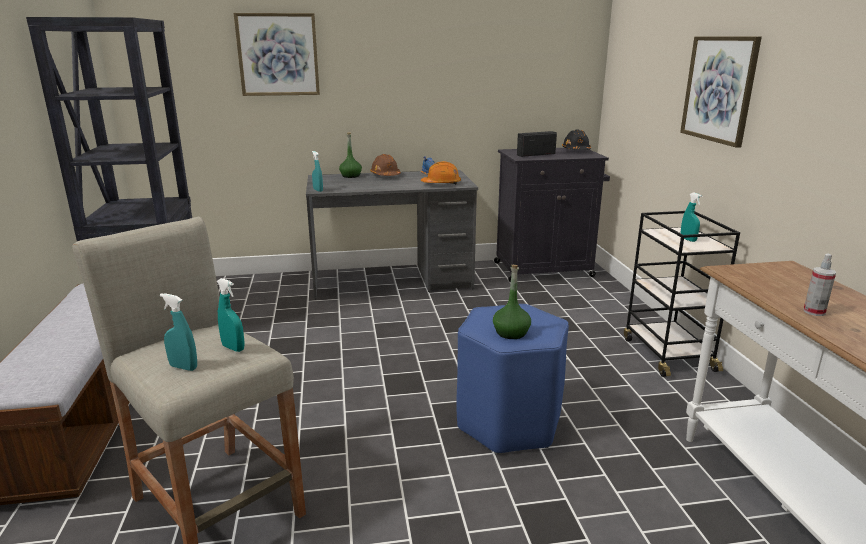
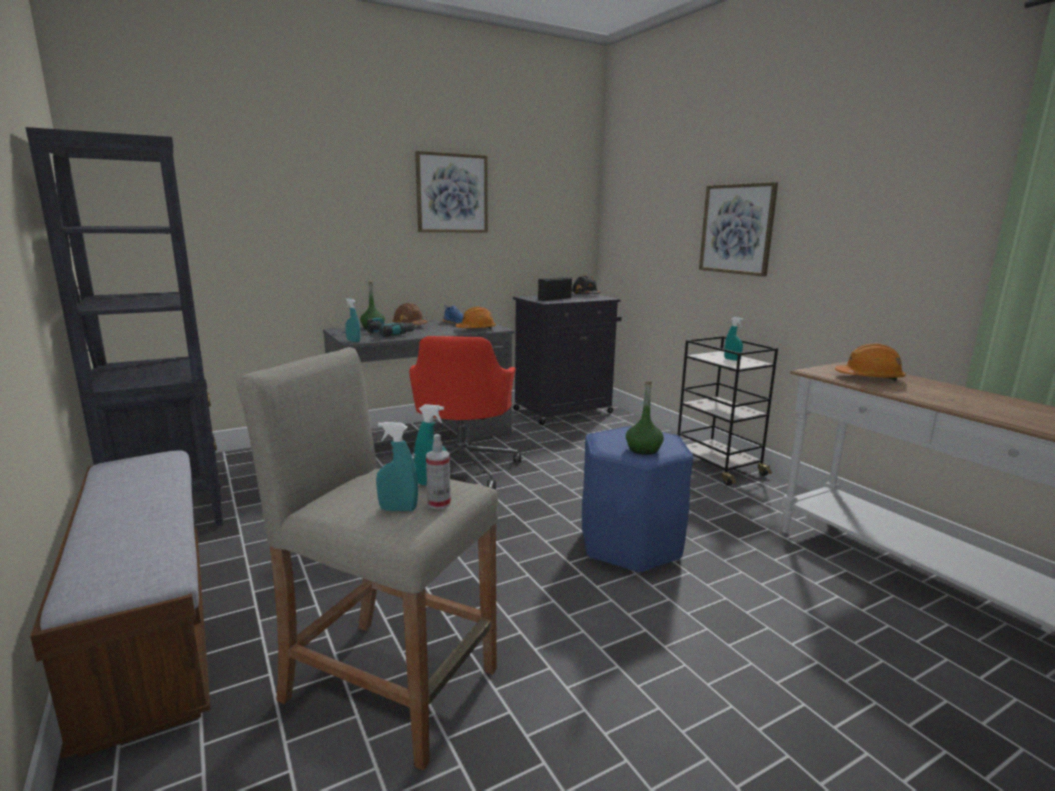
camera: 20 degrees left, 5 degrees down
(278, 55) = (287, 198): picture -> picture (452, 193)
(358, 184) = (390, 334): none -> power drill
(405, 318) = (463, 469): none -> red office chair
(784, 287) = (869, 378): none -> orange hard hat
(814, 312) = (910, 391): spray bottle -> spray bottle (439, 504)

